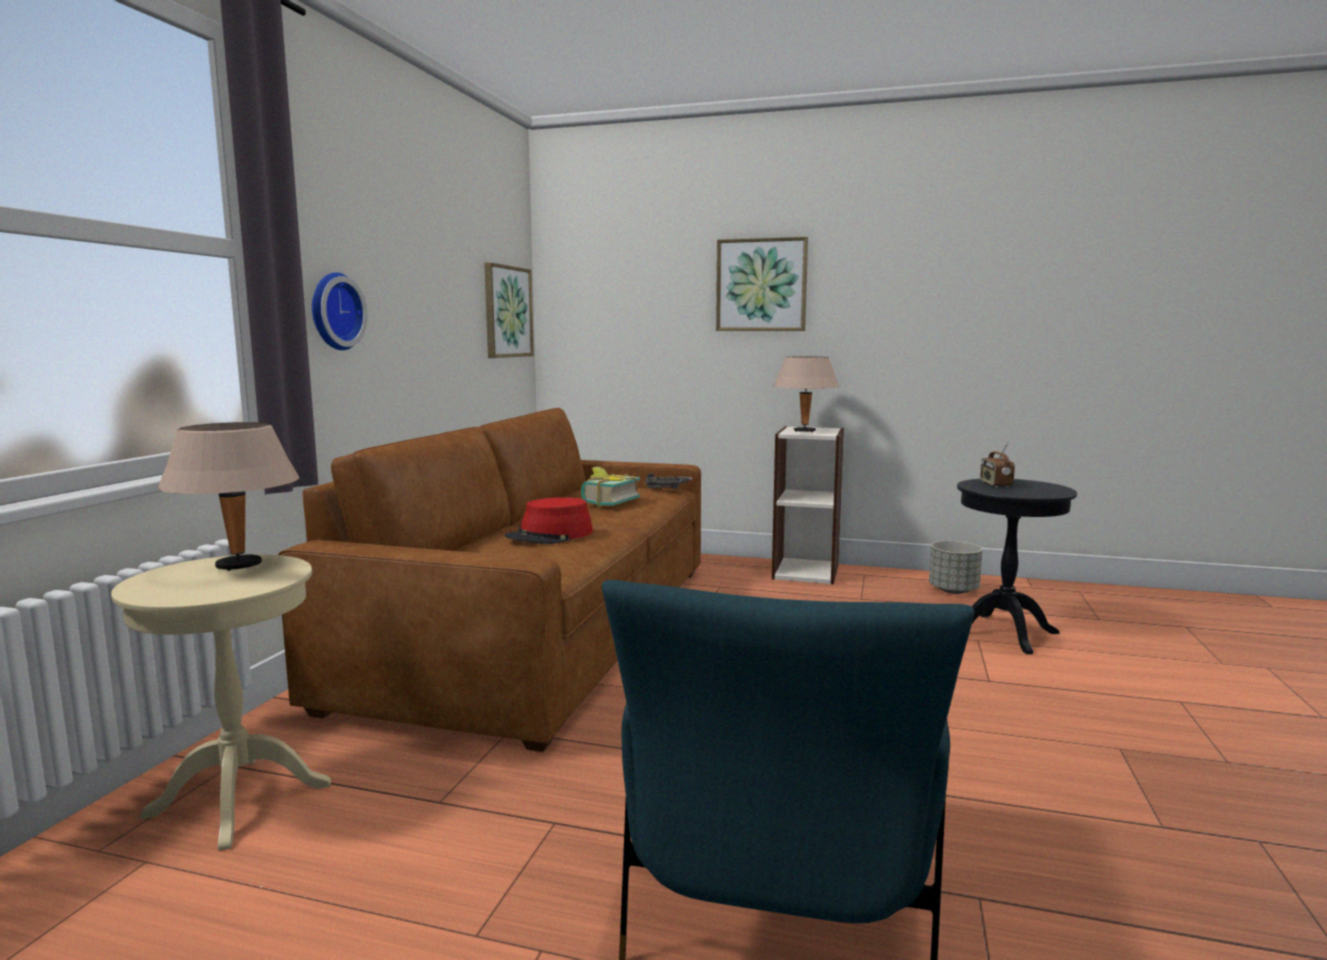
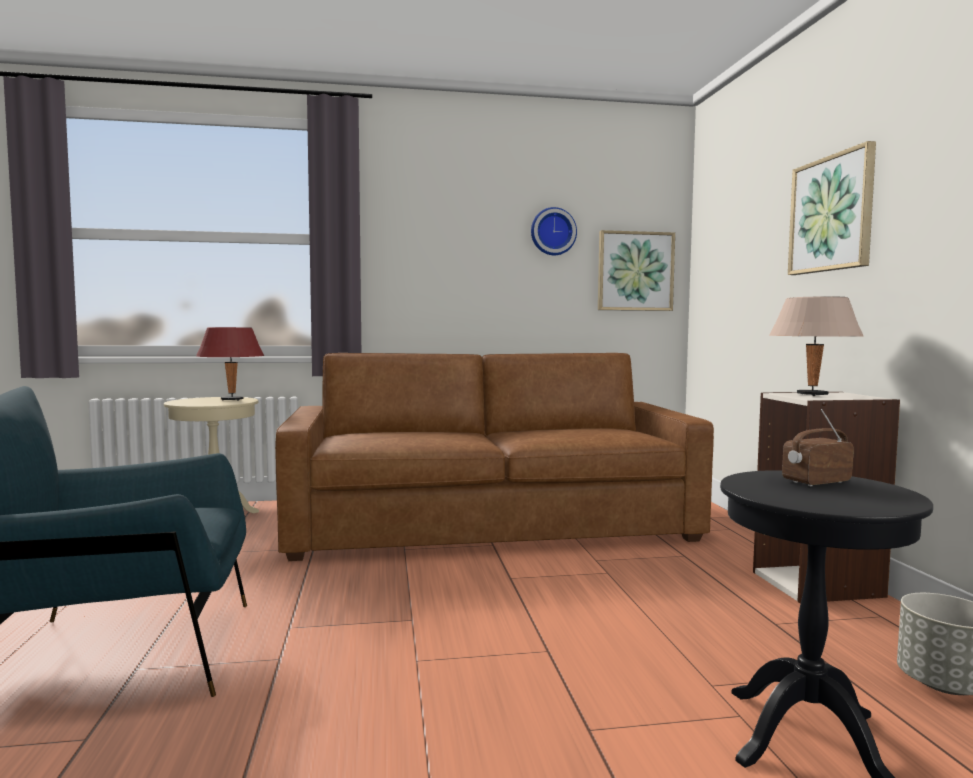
camera: 65 degrees right, 5 degrees down
(240, 565) = (232, 400): beige table lamp -> red table lamp
(333, 311) = (404, 273): wall clock -> wall clock (552, 232)
(550, 535) = (428, 434): red hat -> none
(606, 502) = (557, 431): book -> none
(666, 488) = (645, 435): grey tray -> none

